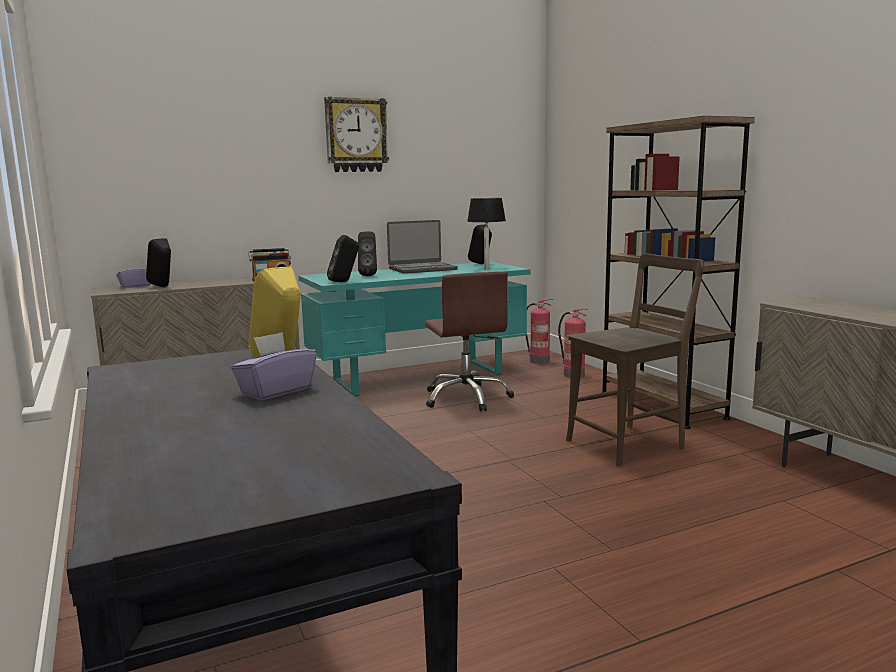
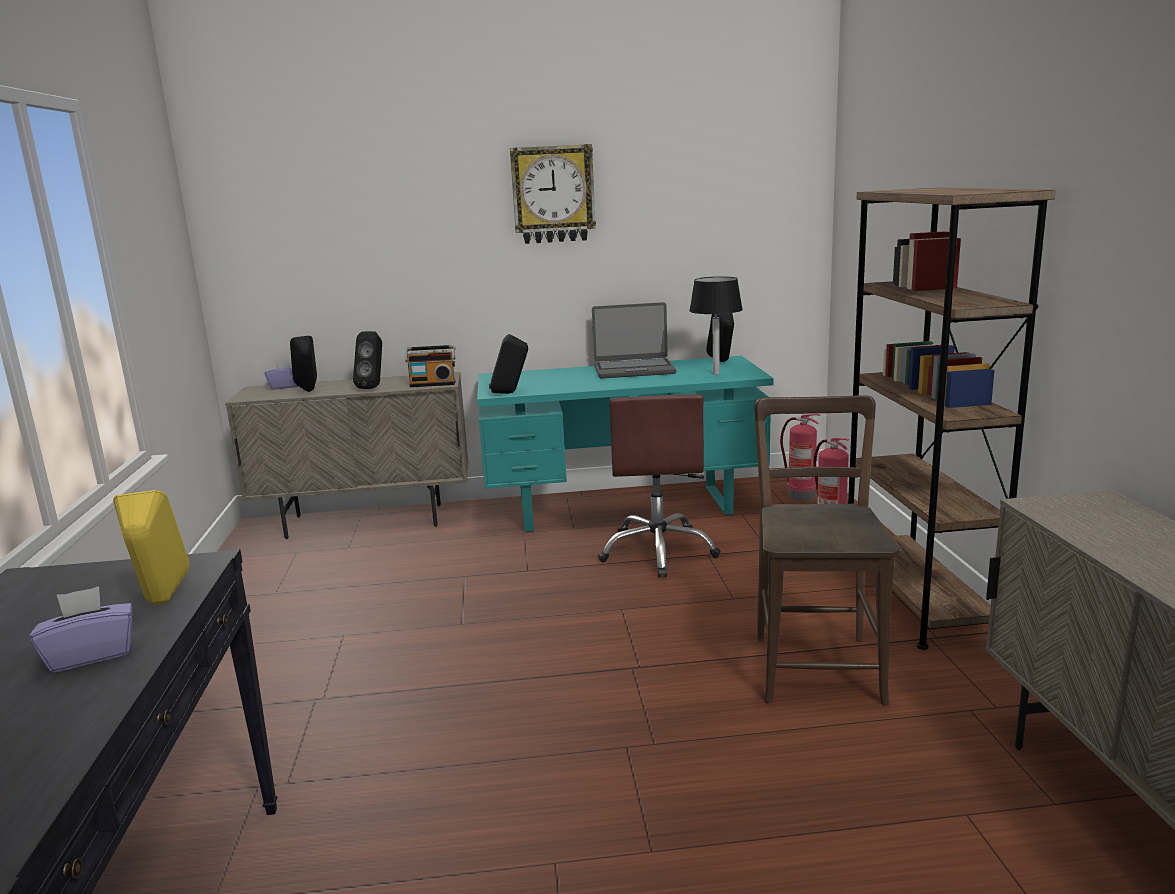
camera: 20 degrees right, 5 degrees up
(368, 276) = (553, 381): black speaker -> black speaker (374, 387)
(630, 443) = (816, 664): brown chair -> brown chair turned 75 degrees counterclockwise

